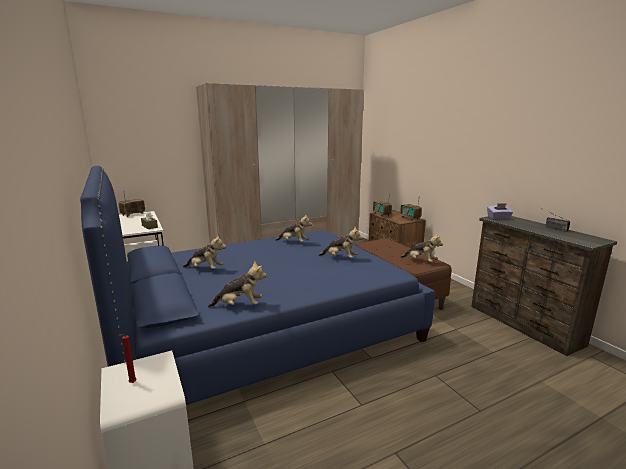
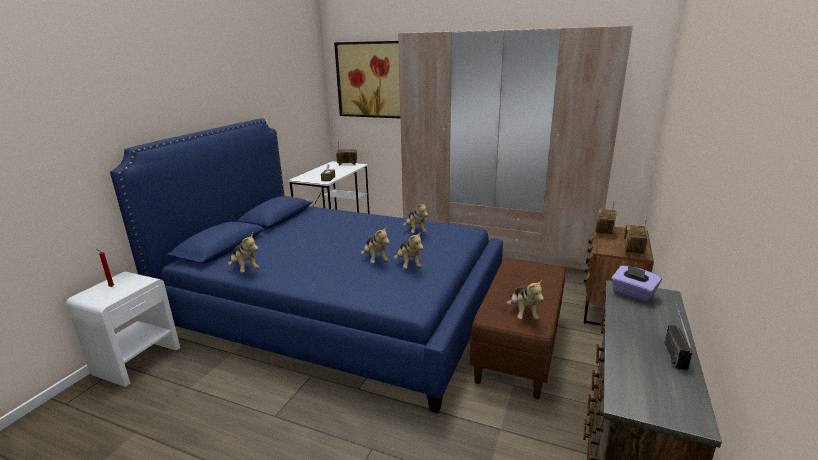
camera: 50 degrees right, 5 degrees up
(145, 128) = (369, 80): none -> picture
(205, 269) = (299, 230): plush toy -> plush toy (375, 260)

